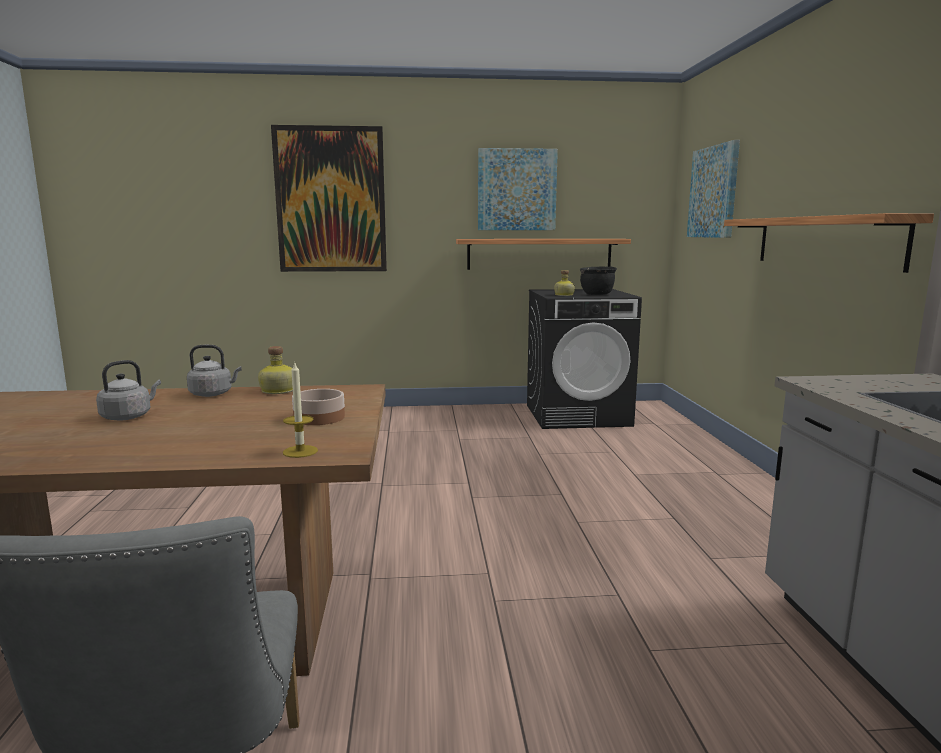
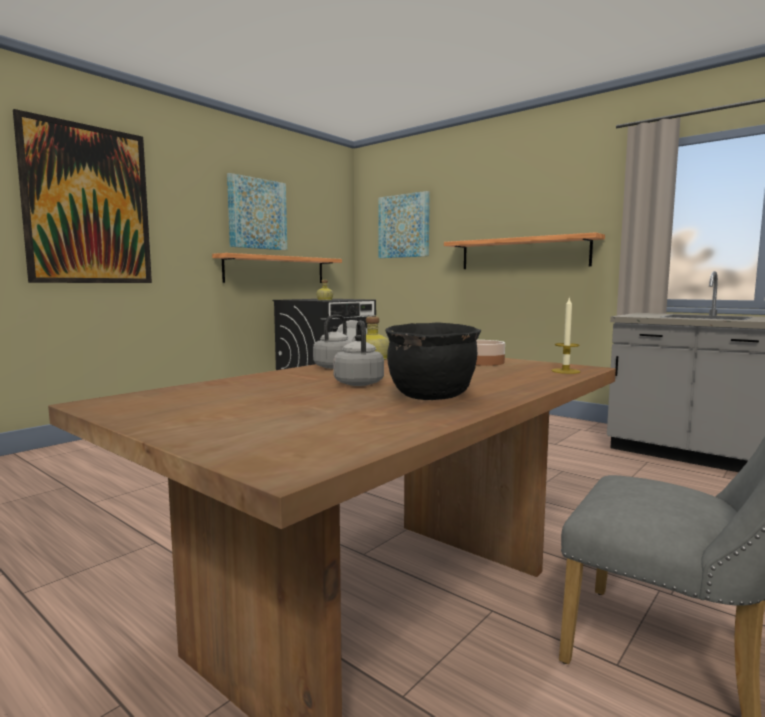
camera: 45 degrees left, 5 degrees down
(597, 294) = (341, 299): black cooking pot -> black cooking pot (432, 397)

